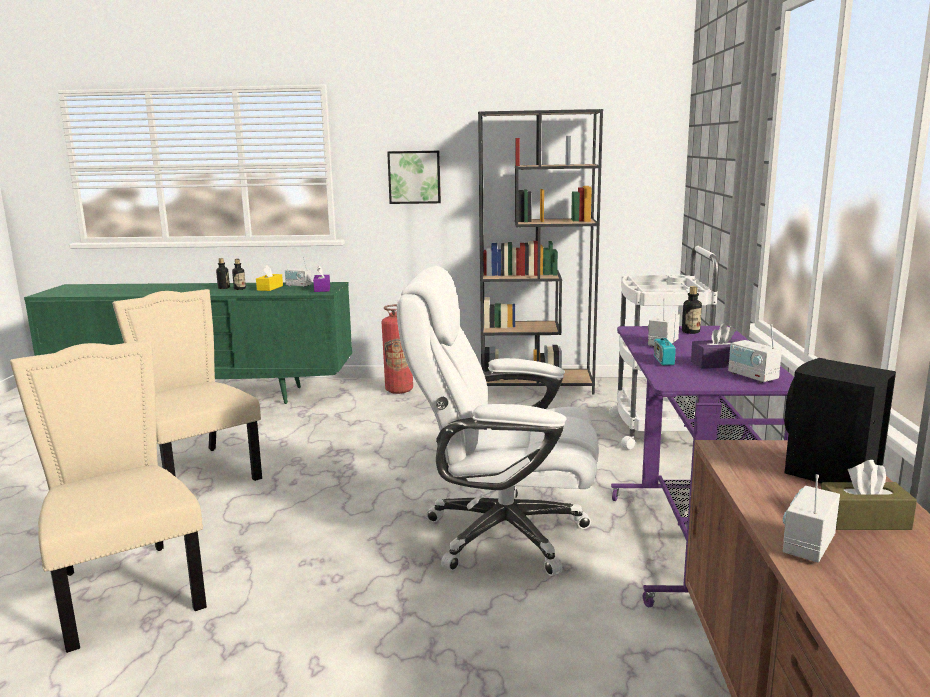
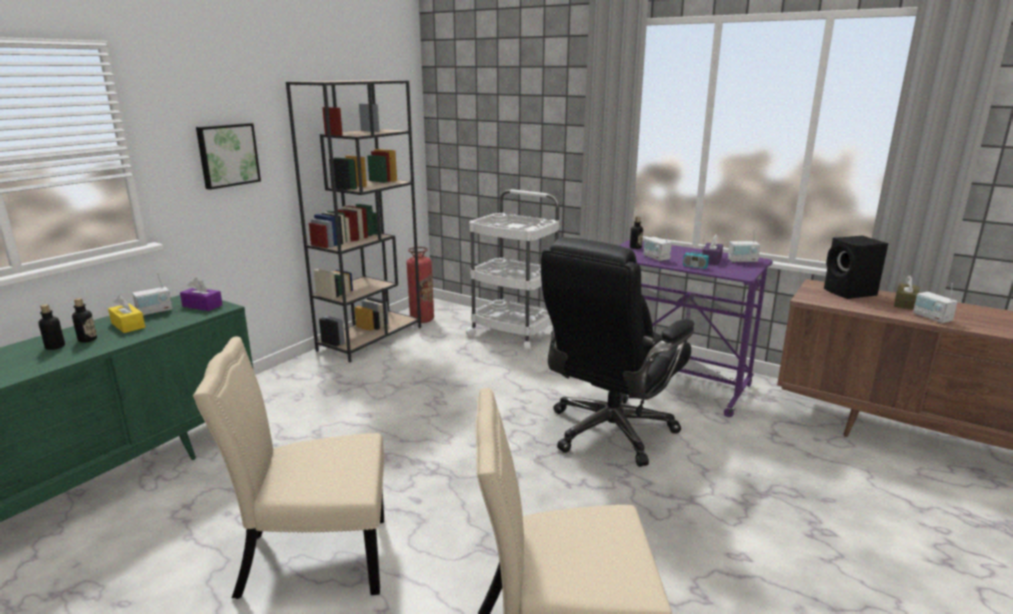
camera: 60 degrees left, 5 degrees up
(399, 390) = (272, 391): fire extinguisher -> fire extinguisher (422, 320)
(505, 535) = (611, 431): white office chair -> black office chair

